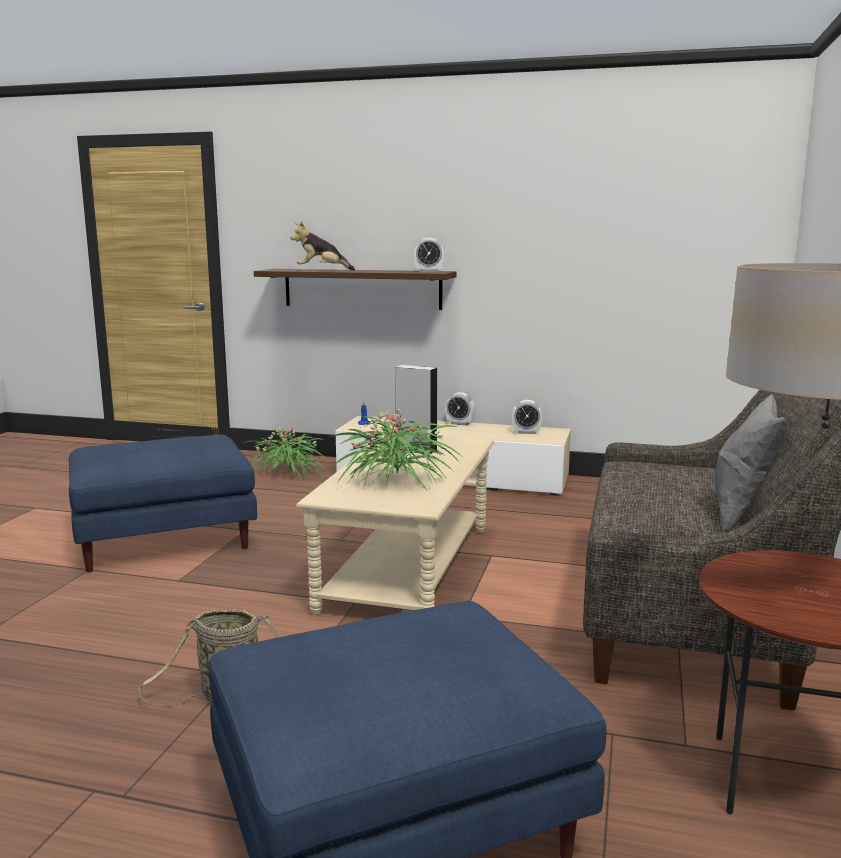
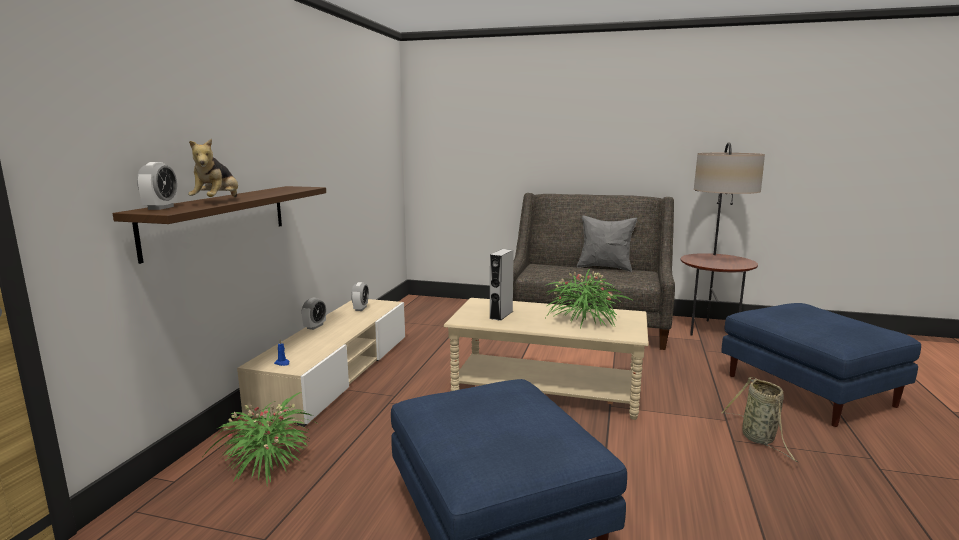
camera: 90 degrees left, 0 degrees up
(429, 271) = (294, 188): alarm clock -> alarm clock (161, 208)

